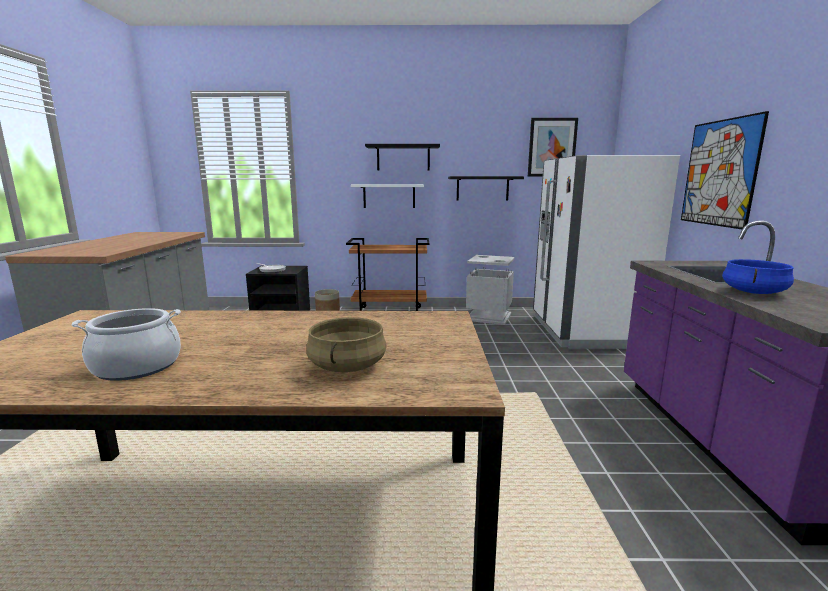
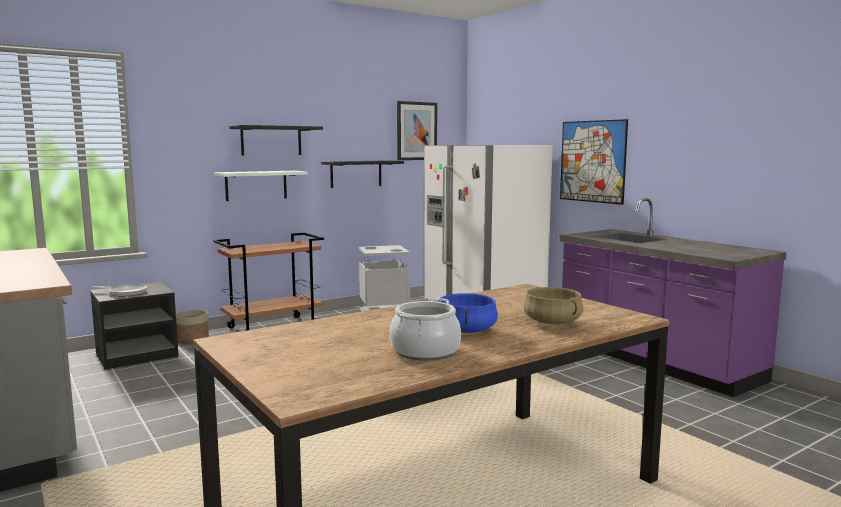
camera: 35 degrees left, 5 degrees down
(753, 292) = (669, 246): blue cooking pot -> blue cooking pot (466, 330)

